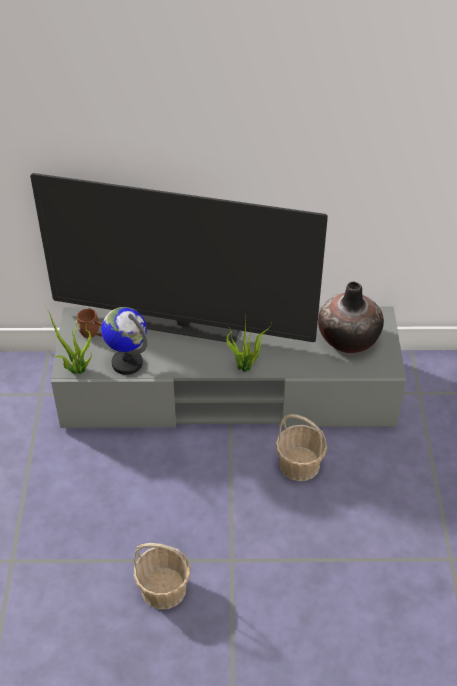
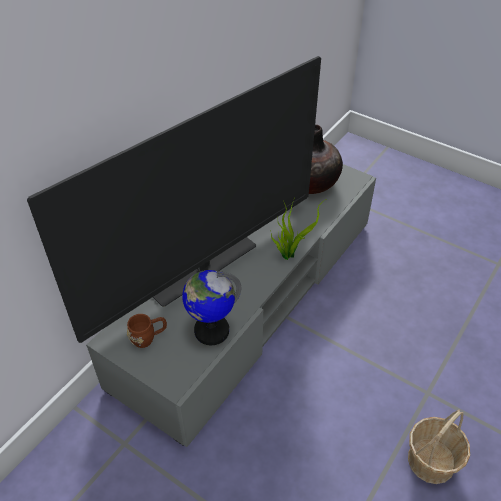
camera: 55 degrees left, 0 degrees up
(76, 370) = (184, 376): potted plant -> none
(299, 465) = (360, 296): basket -> none

